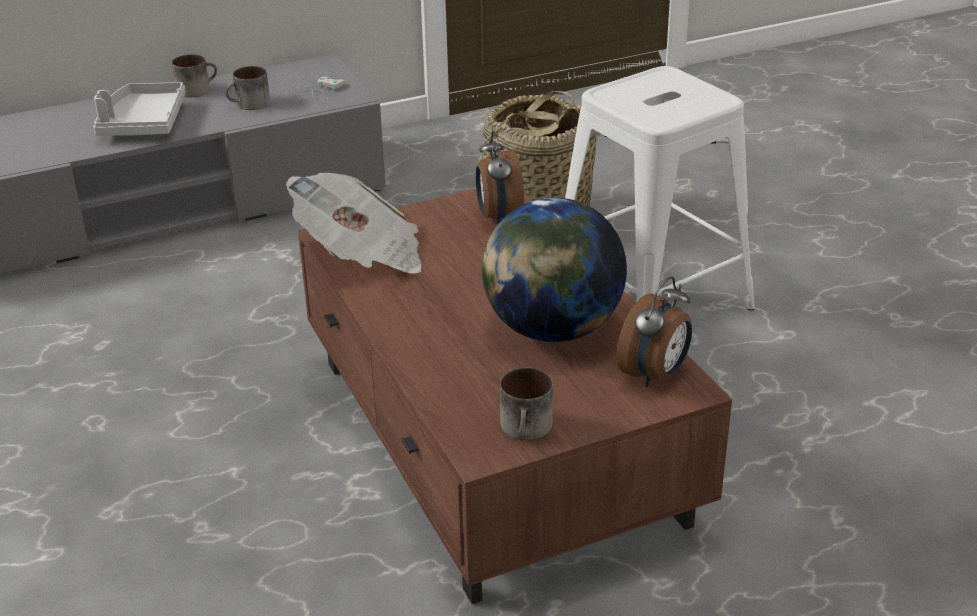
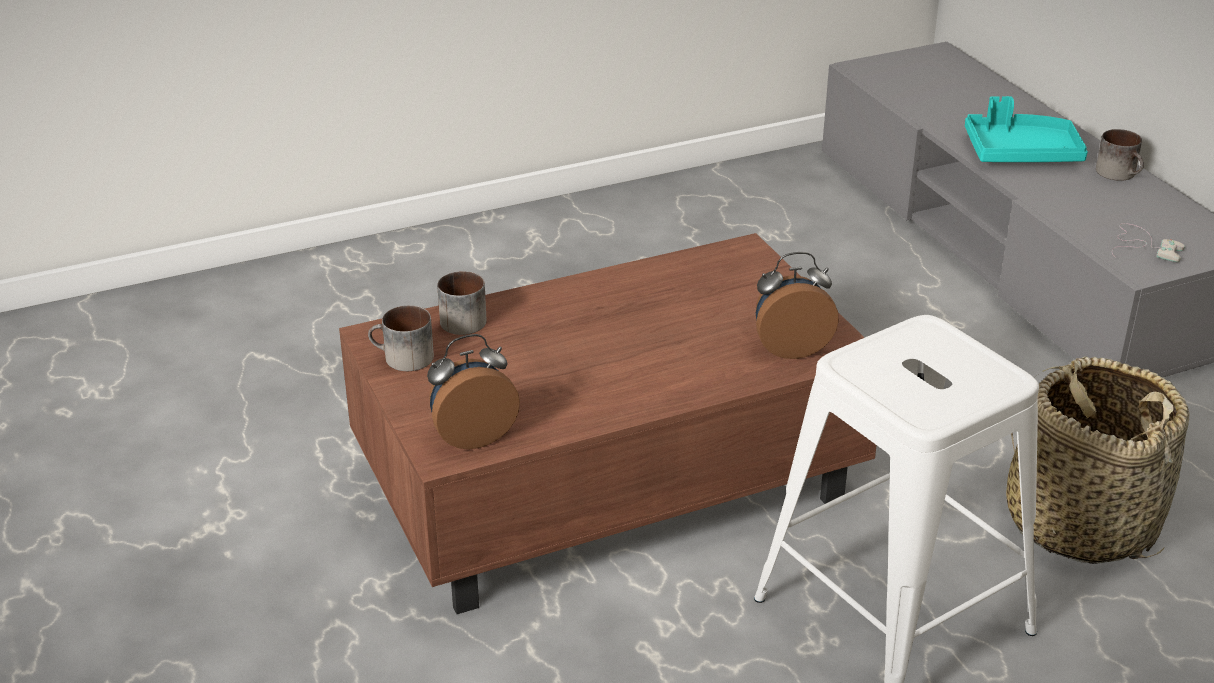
camera: 90 degrees right, 0 degrees up
(143, 123) = (1021, 153): grey tray -> turquoise tray
(249, 105) = (1091, 207): mug -> mug (458, 319)
(361, 255) = (706, 268): newspaper -> none
(552, 329) = (561, 376): globe -> none
(655, 375) = (472, 435): alarm clock -> alarm clock turned 120 degrees clockwise

